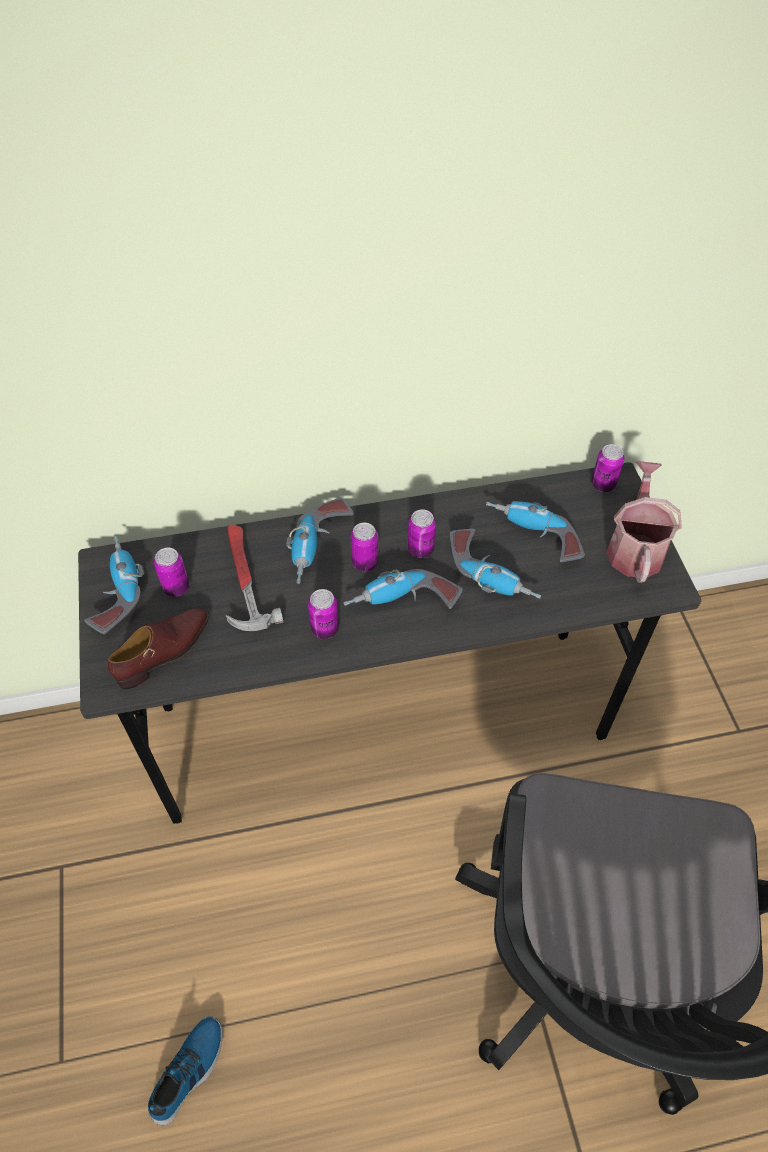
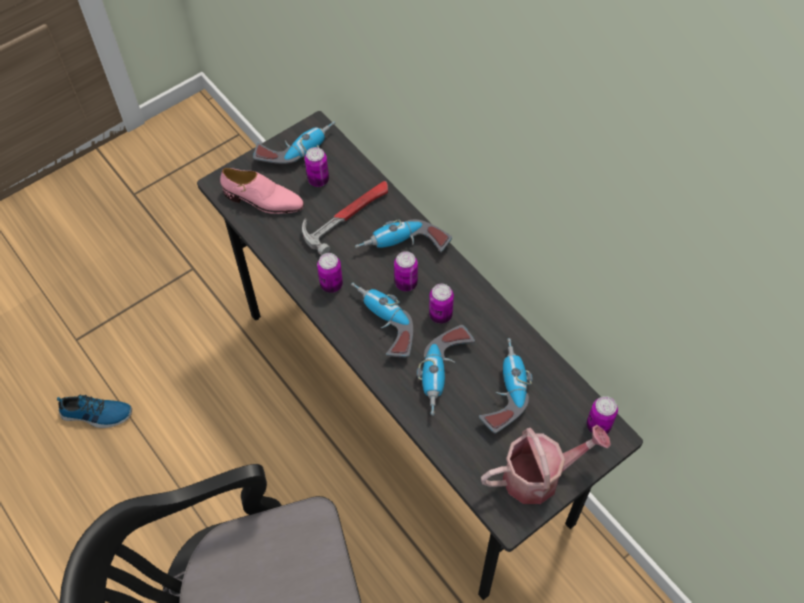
camera: 65 degrees right, 5 degrees up
(164, 652) = (263, 200): brown shoe -> pink shoe

